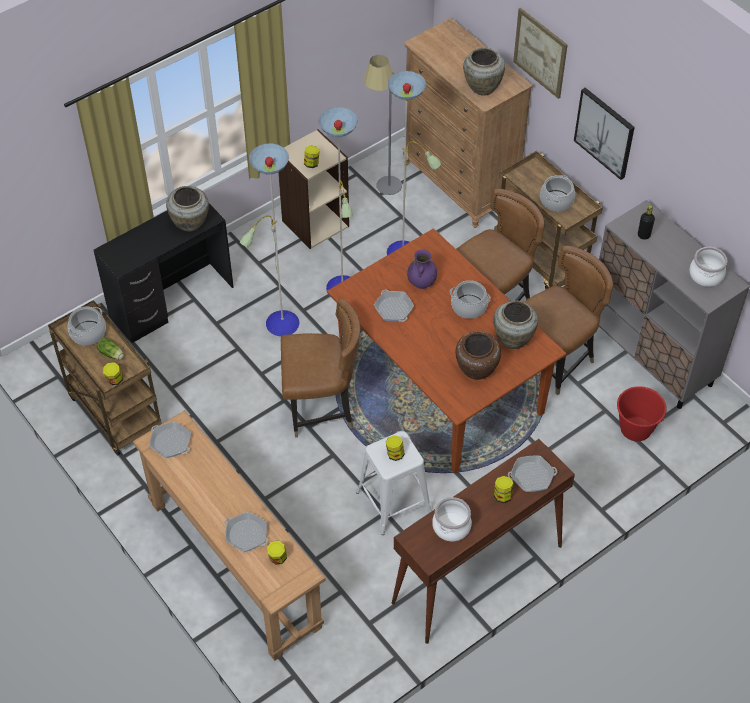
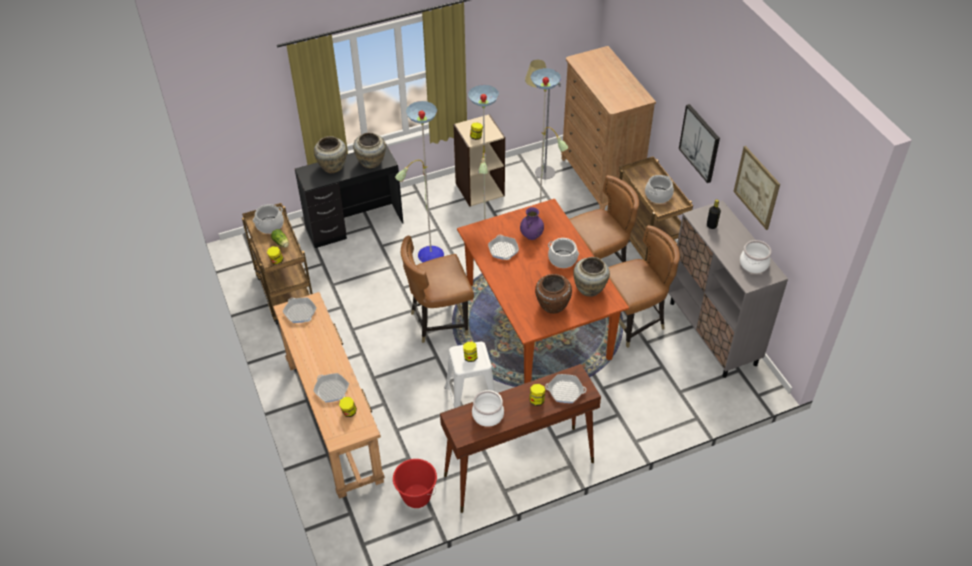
camera: 15 degrees right, 5 degrees down
(321, 409) = (439, 321): brown chair -> brown chair turned 150 degrees clockwise
(482, 86) = (615, 96): beige vase -> beige vase (332, 166)
(540, 53) = (662, 74): picture -> picture (756, 187)
(635, 429) = (682, 386): red bucket -> red bucket (416, 496)

